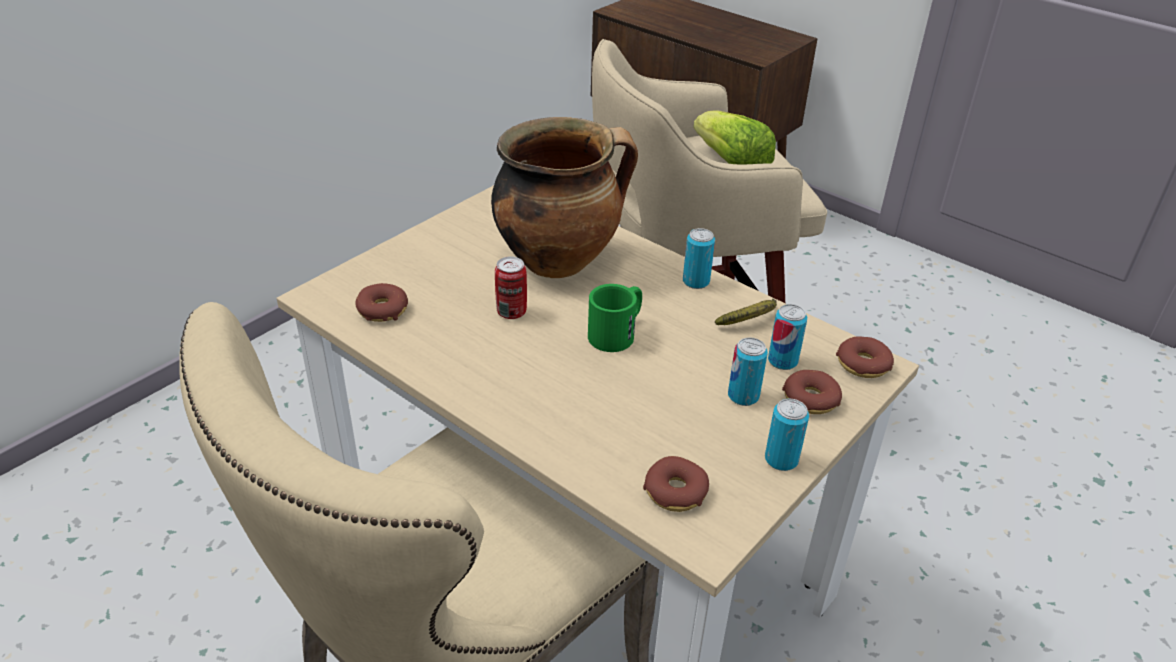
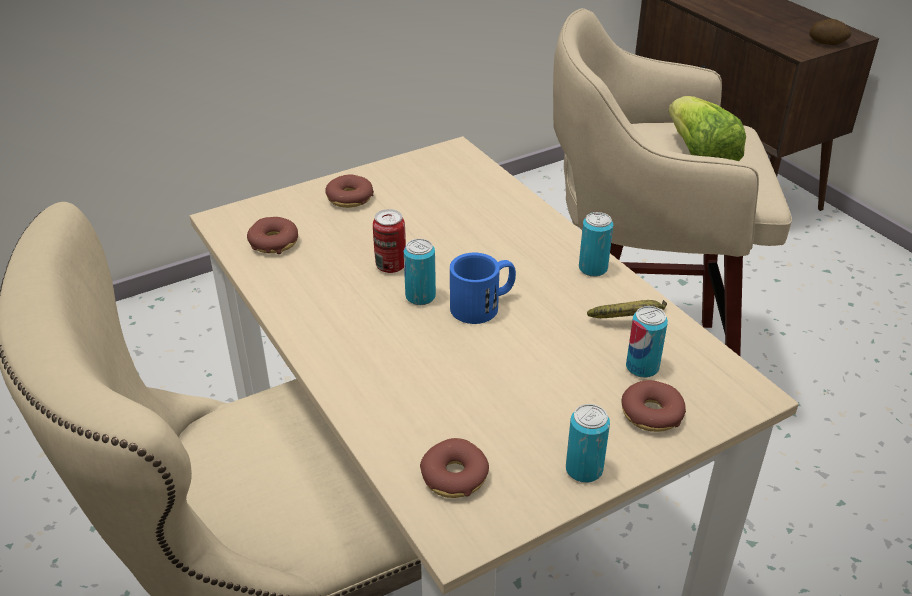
camera: 20 degrees right, 0 degrees up
(559, 260) = (465, 224): cooking pot -> none
(617, 332) = (483, 305): green mug -> blue mug
(743, 396) = (579, 395): can -> can (420, 297)
(778, 47) = (827, 43): none -> potato
(863, 365) = (731, 389): donut -> donut (349, 198)

